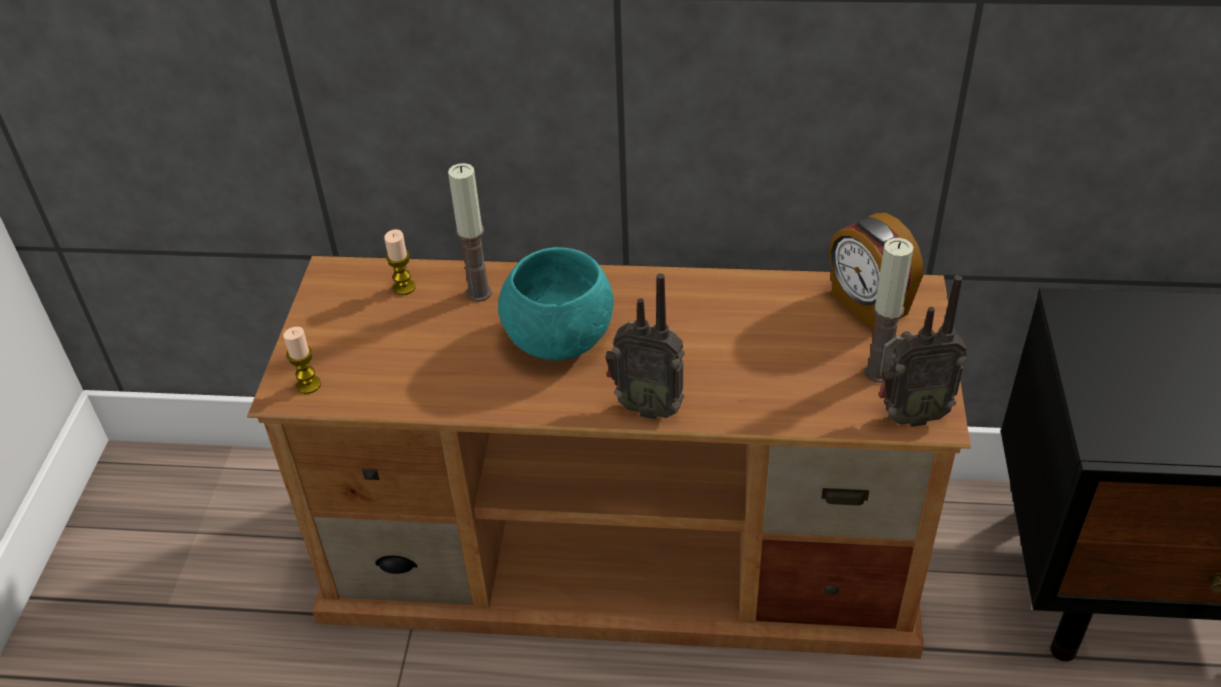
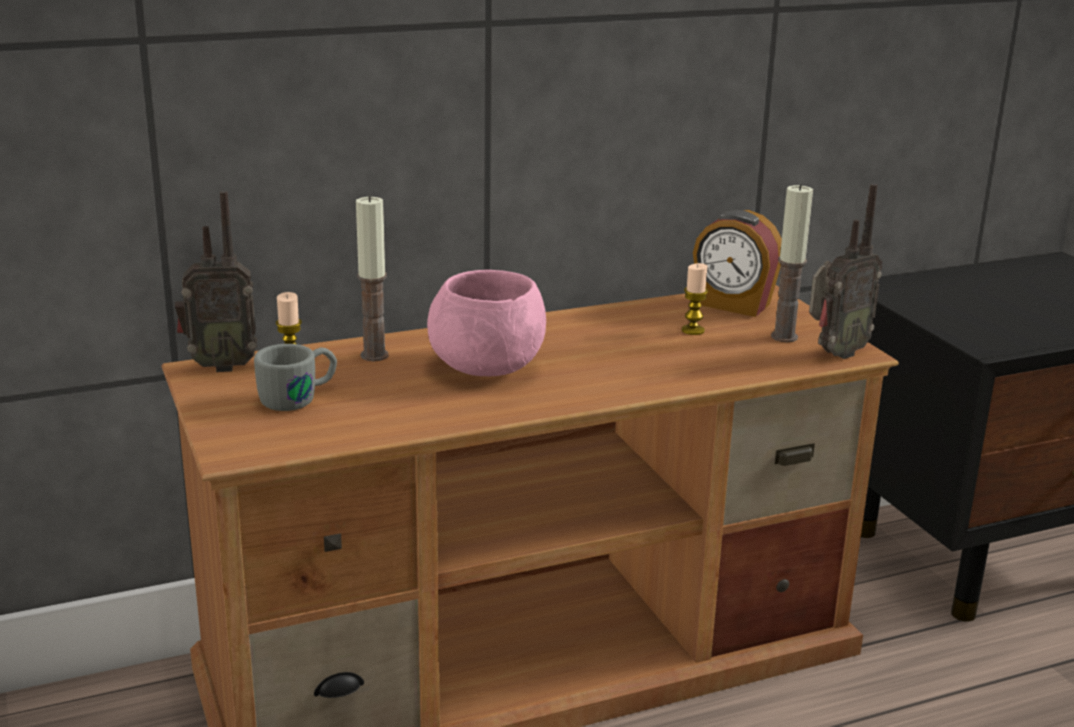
camera: 30 degrees left, 20 degrees down
(308, 385) = (254, 442): candle -> candle (692, 330)
(381, 335) = (300, 397): none -> grey mug
(558, 340) = (487, 369): turquoise bowl -> pink bowl
(648, 406) = (615, 390): radio -> radio (220, 366)

